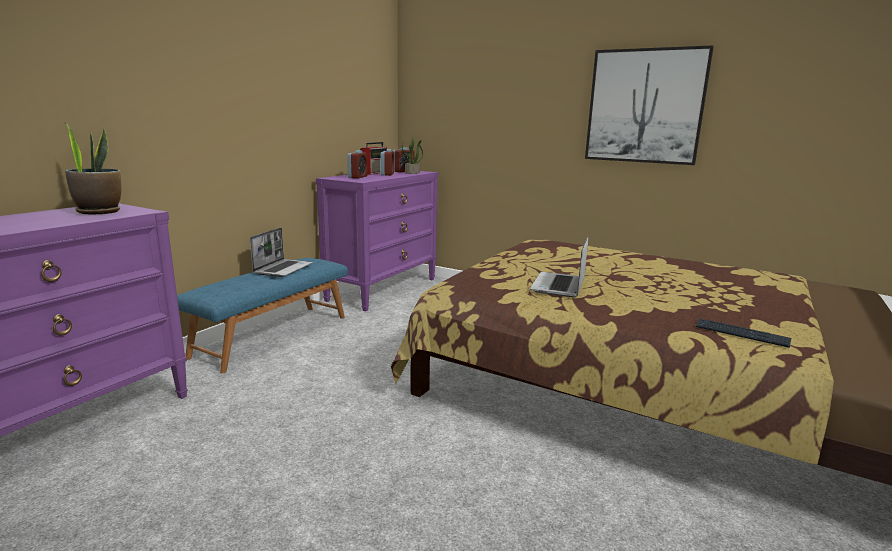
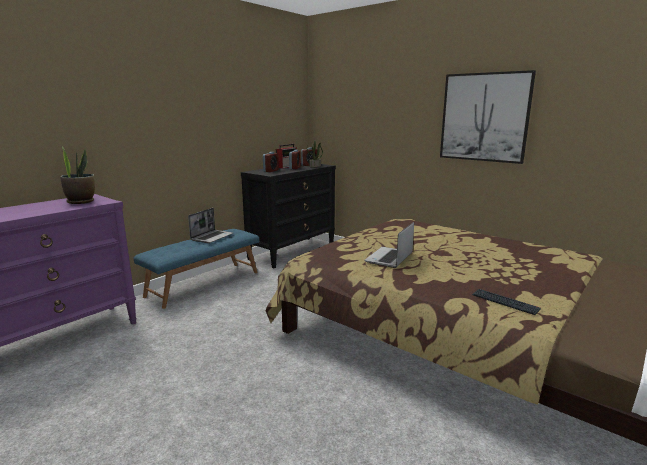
camera: 10 degrees right, 0 degrees up
(383, 289) = (292, 252): purple dresser -> black dresser

